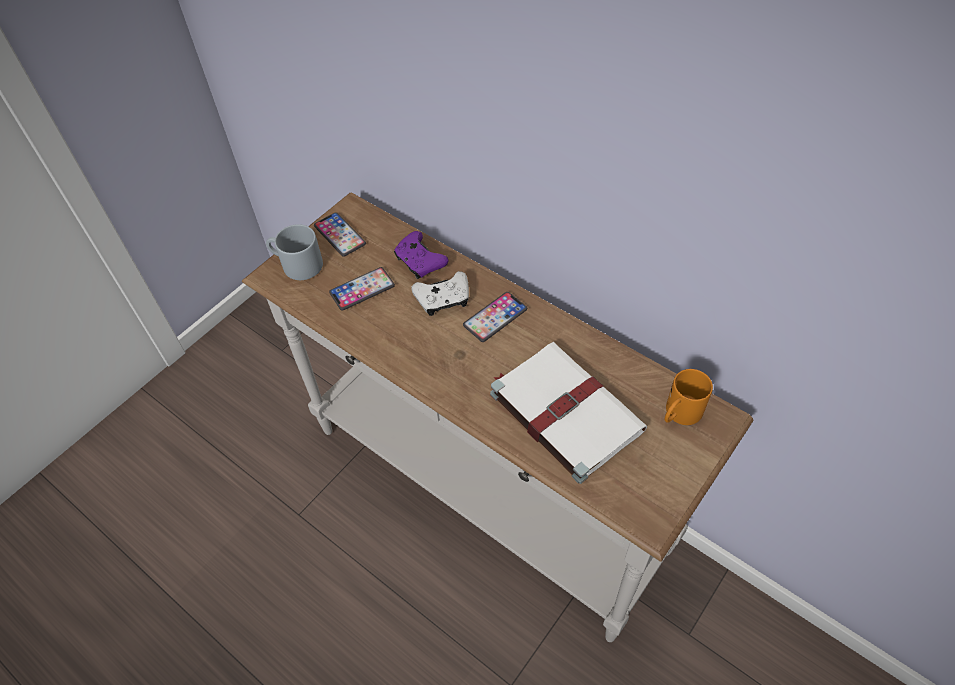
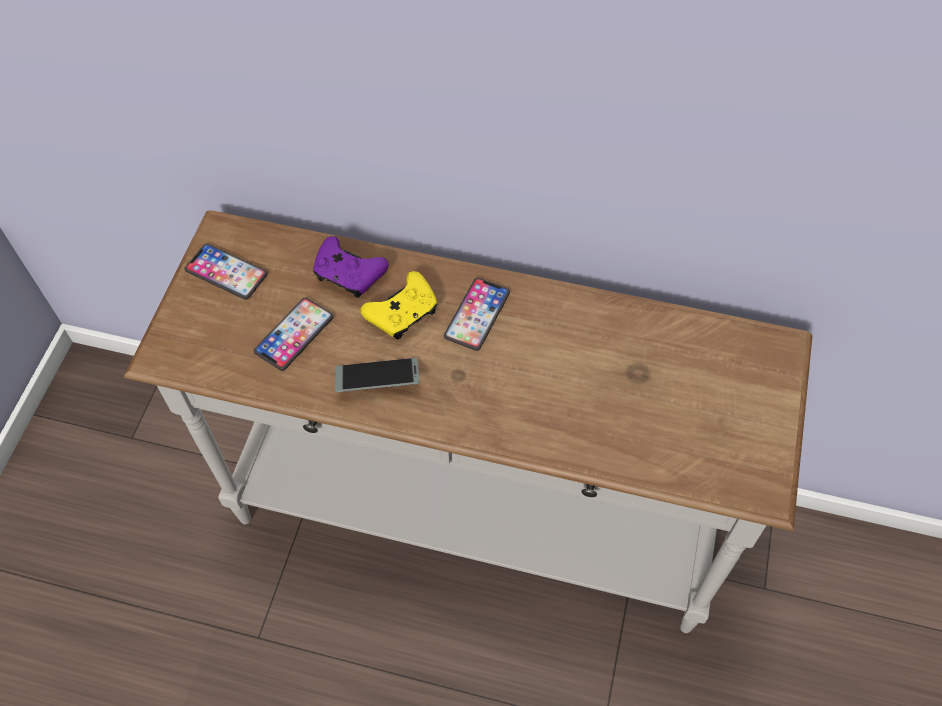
camera: 25 degrees left, 5 degrees up
(296, 264) = (189, 330): grey mug -> none
(402, 338) = (377, 379): none -> phone
(443, 299) = (403, 313): white game controller -> yellow game controller
(563, 410) = (611, 399): white book -> none
(679, 414) = (737, 358): orange mug -> none

